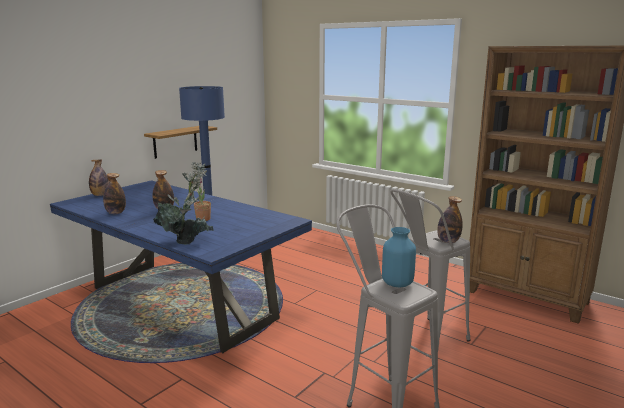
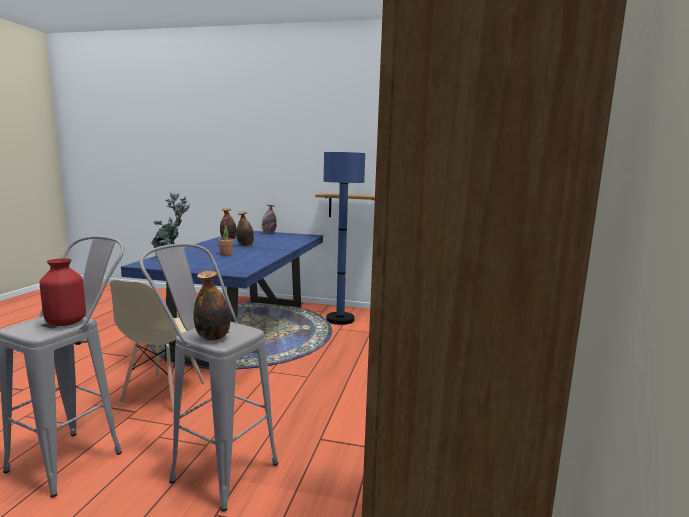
camera: 65 degrees right, 5 degrees down
(299, 357) = (163, 394): none -> beige chair
(397, 283) = (66, 323): blue vase -> red vase

